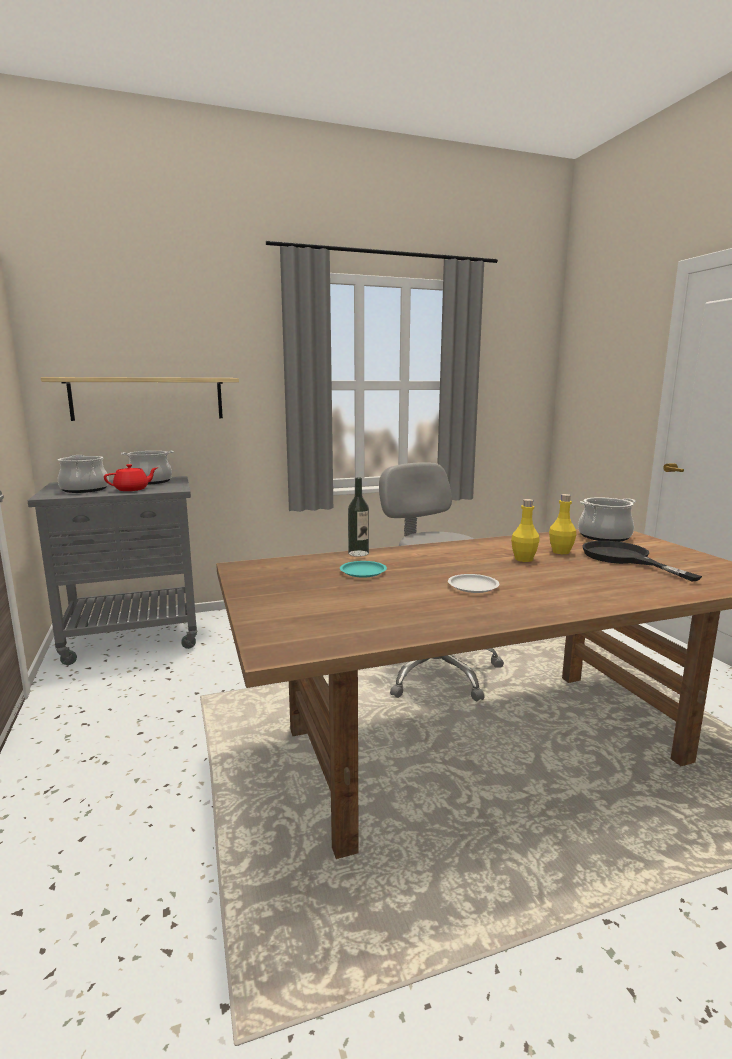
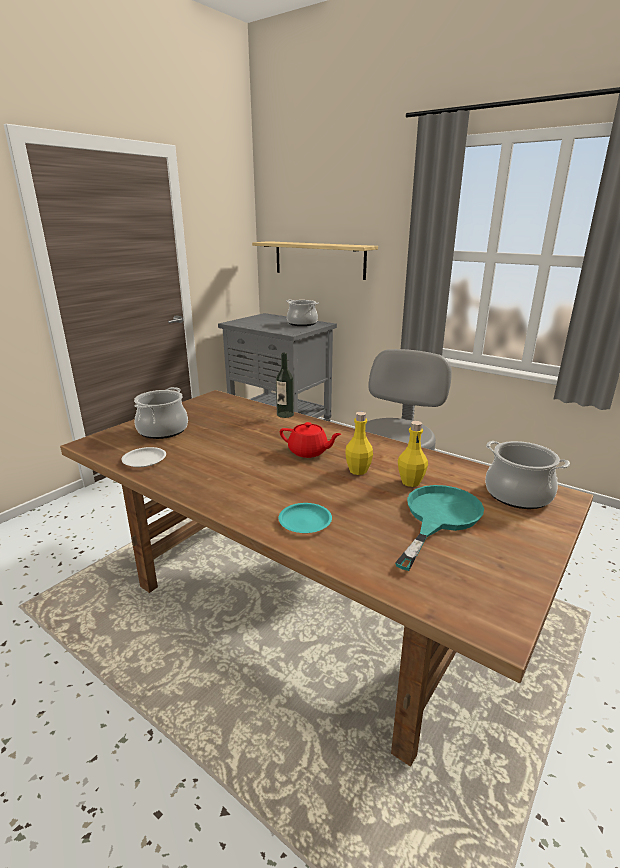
camera: 55 degrees right, 10 degrees up
(85, 489) = (257, 322): cooking pot -> cooking pot (163, 430)
(132, 489) = (274, 327): red teapot -> red teapot (309, 452)
(362, 572) = (244, 427): turquoise plate -> turquoise plate (304, 521)
(472, 586) = (254, 466): white plate -> white plate (144, 460)
(624, 559) = (438, 518): black frying pan -> turquoise frying pan

